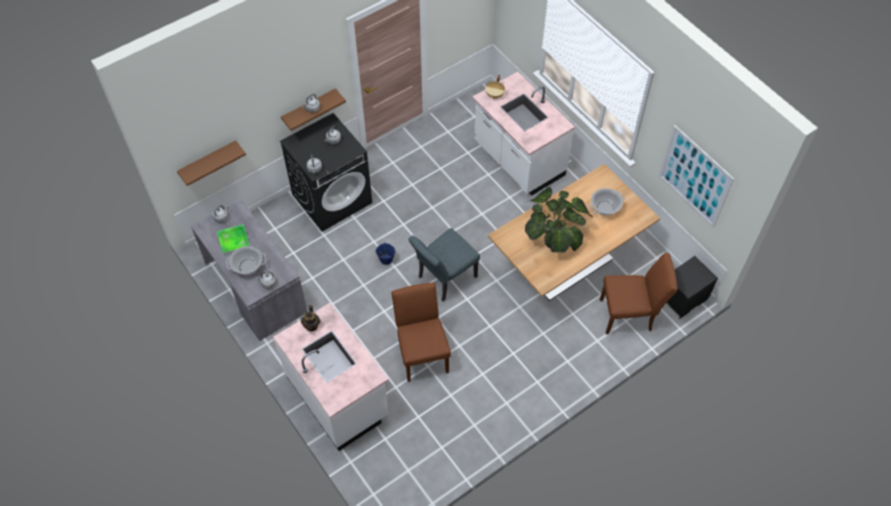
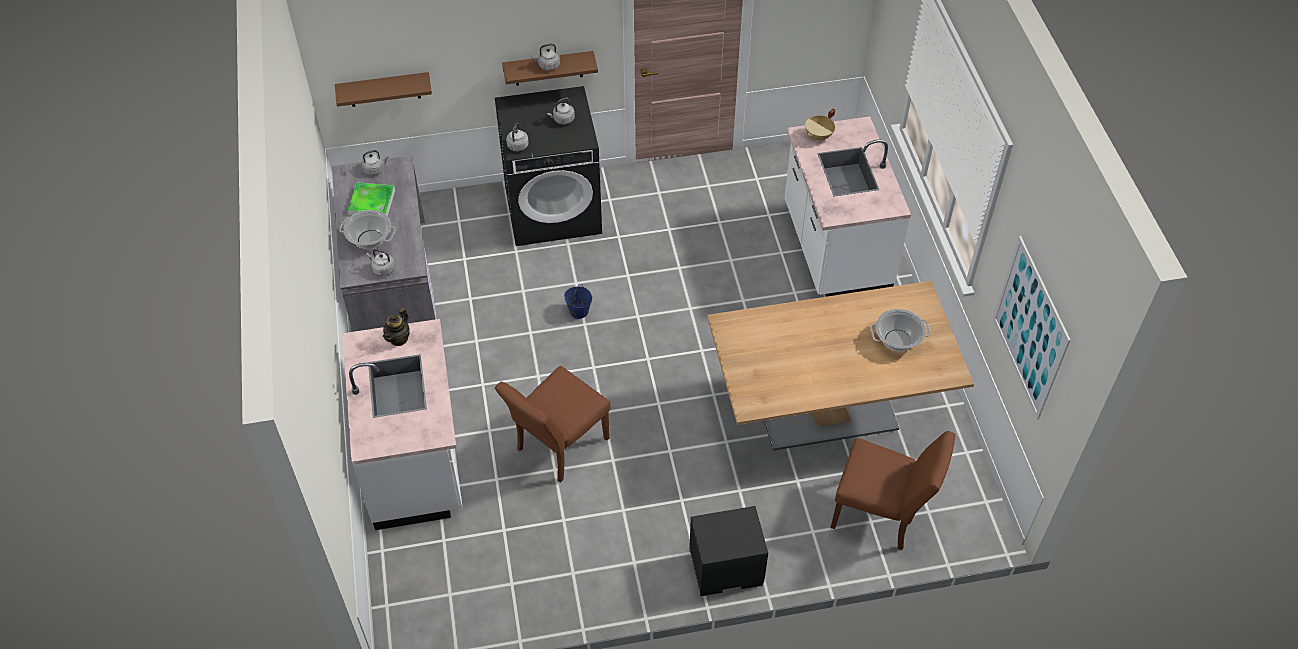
camera: 25 degrees right, 5 degrees down
(422, 352) = (557, 448): brown chair -> brown chair turned 150 degrees counterclockwise
(443, 279) = (641, 365): grey chair -> none
(555, 233) = (805, 347): potted plant -> none
(682, 299) = (975, 524): black nightstand -> black nightstand (725, 569)

